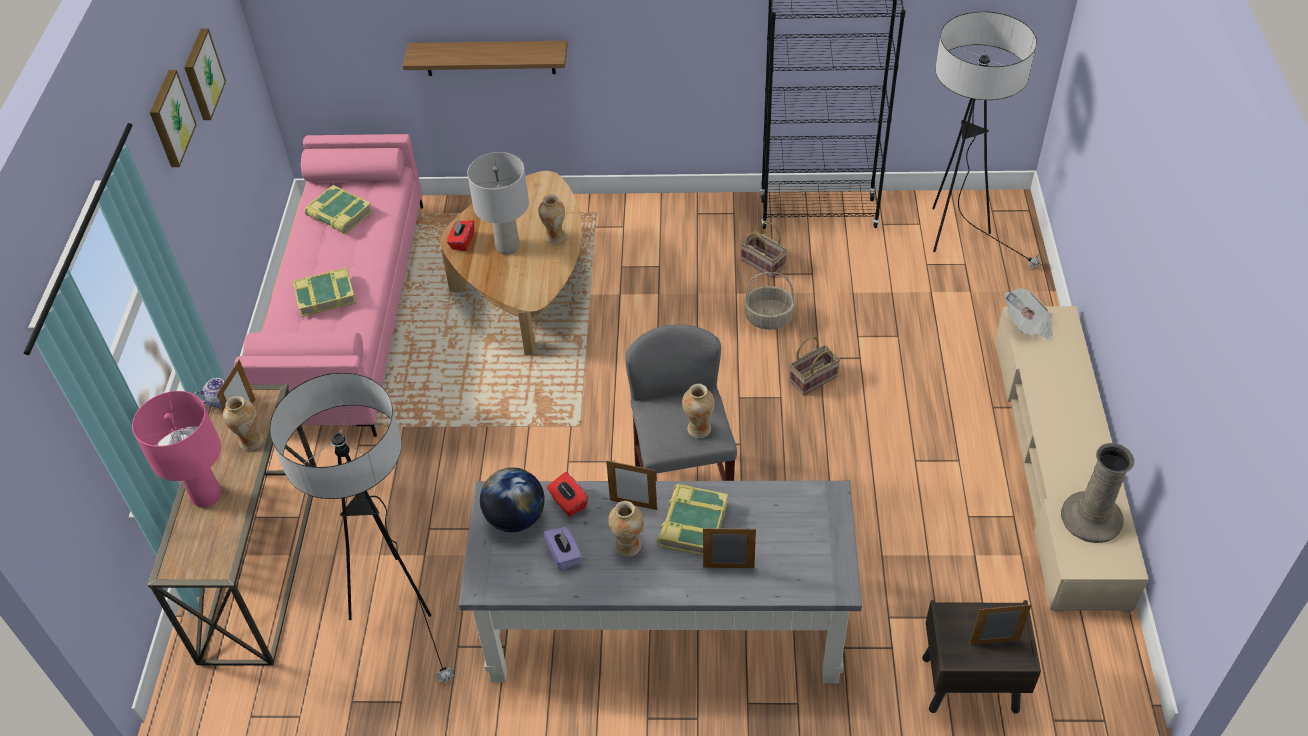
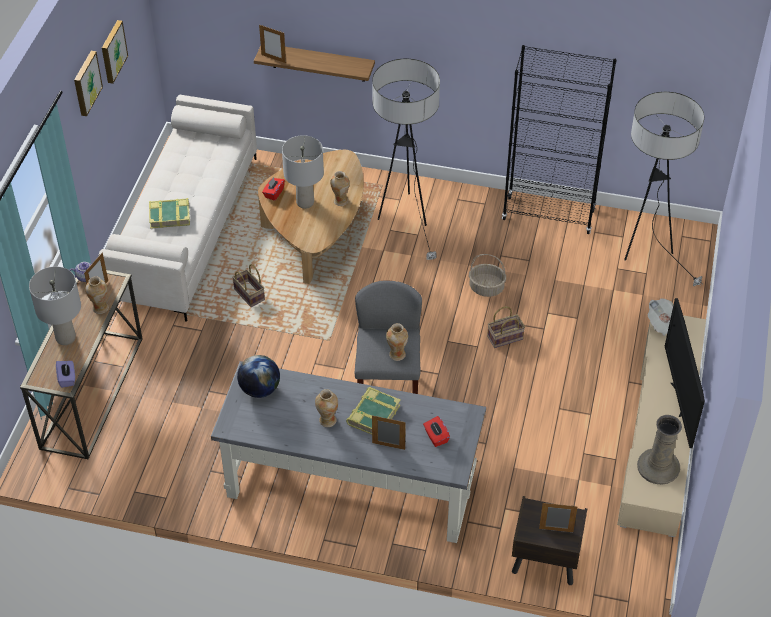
camera: 10 degrees right, 0 degrees up
(207, 495) = (66, 338): pink table lamp -> grey table lamp
(339, 214) = (191, 158): book -> none
(349, 312) = (186, 229): pink sofa -> white sofa
(396, 604) = (176, 436): floor lamp -> floor lamp (405, 218)
(563, 555) = (284, 418): purple tissue box -> purple tissue box (67, 378)
(568, 502) = (296, 386): red tissue box -> red tissue box (436, 437)
(633, 504) = (338, 395): picture frame -> picture frame (273, 58)
(764, 263) = (496, 246): basket -> basket (250, 295)
(1083, 419) = (679, 400): none -> television

